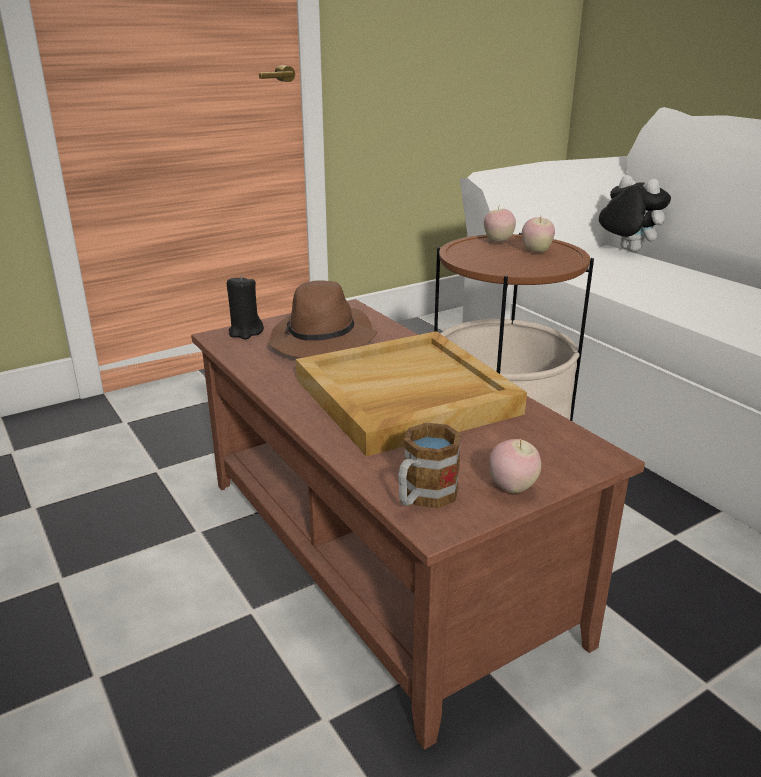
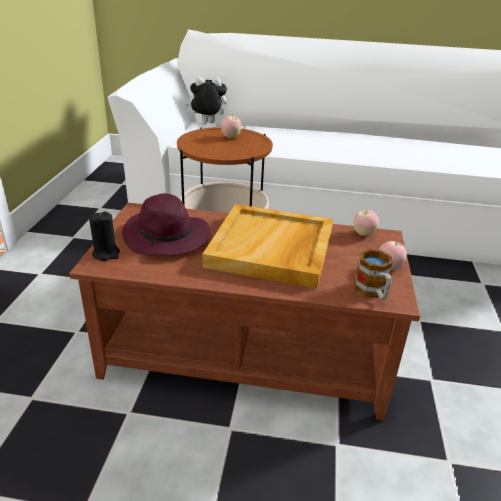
camera: 50 degrees left, 5 degrees up
(323, 341) = (167, 237): brown hat -> purple hat
(498, 241) = (201, 136): apple -> apple (363, 233)

